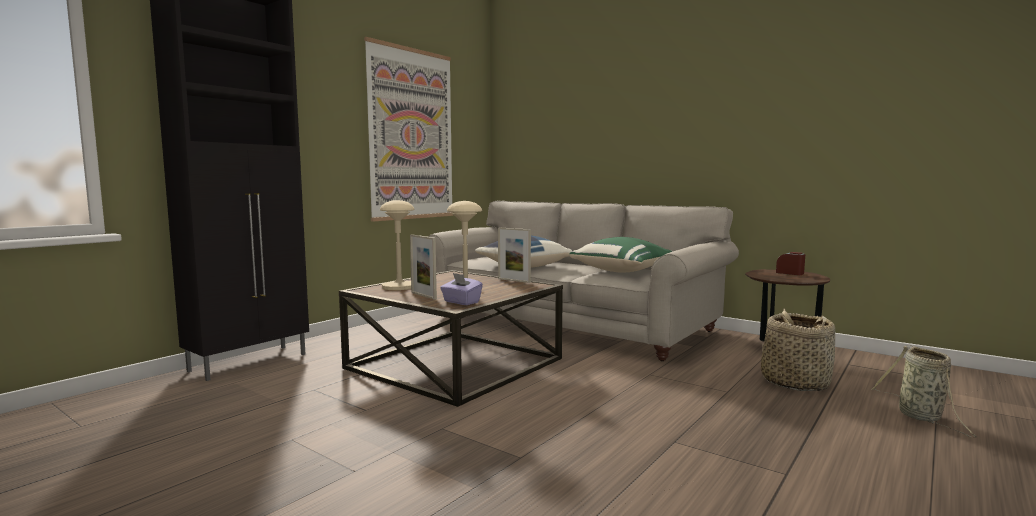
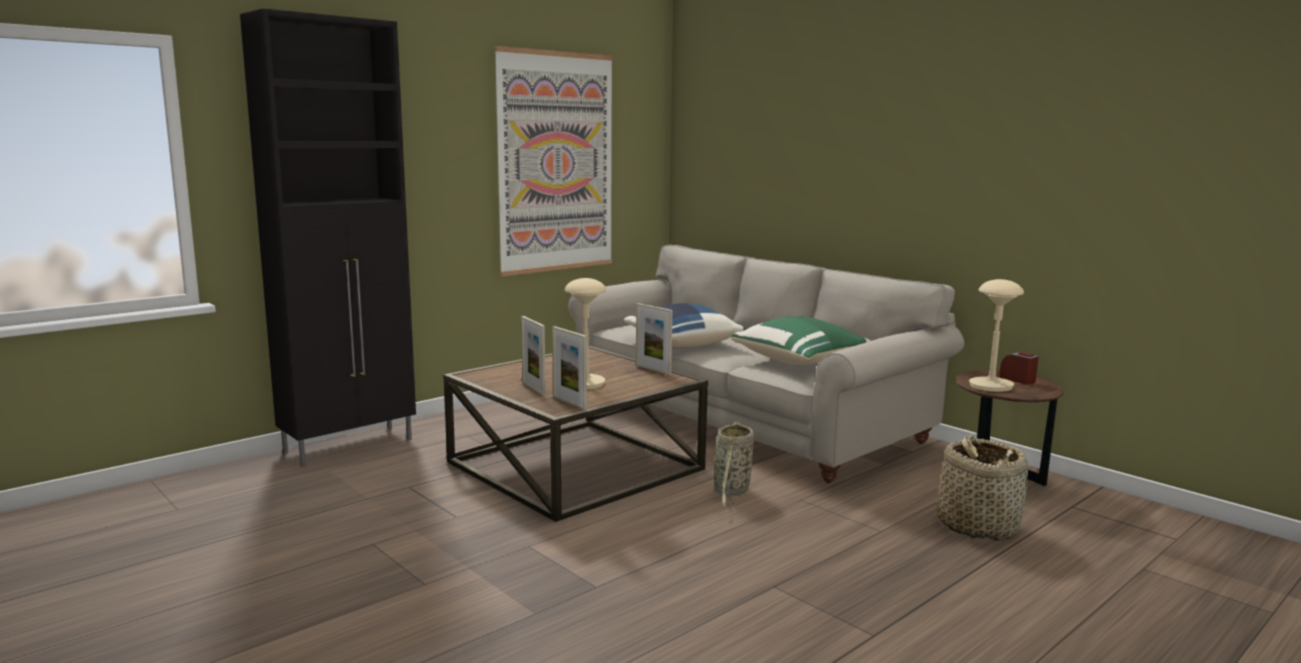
camera: 10 degrees right, 5 degrees up
(399, 287) = (513, 373): beige table lamp -> beige table lamp (991, 386)
(461, 302) = (569, 402): purple tissue box -> picture frame
(922, 417) = (1101, 587): basket -> basket (731, 492)

